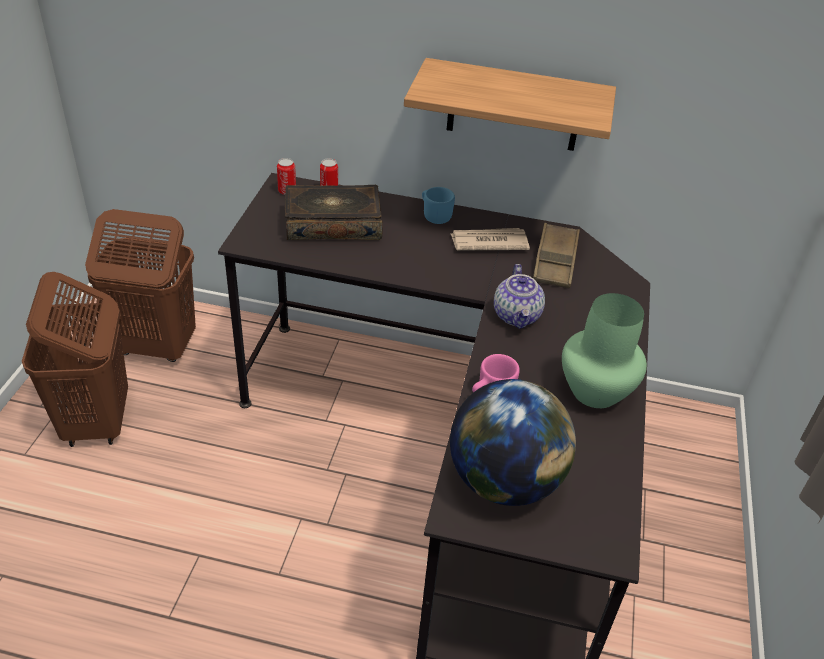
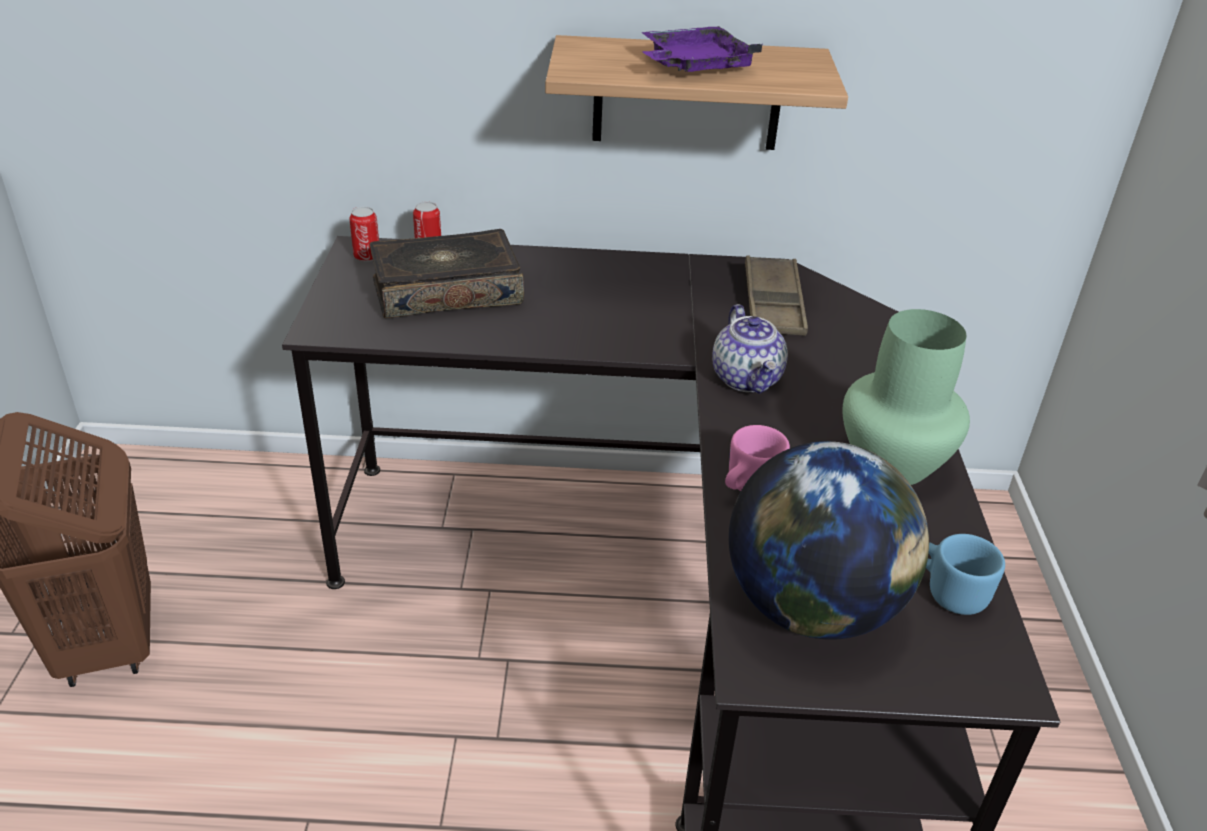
camera: 10 degrees left, 5 degrees down
(156, 346) = (183, 521): brown laundry basket -> none
(435, 215) = (588, 266): blue mug -> blue mug (948, 591)
(488, 242) = (674, 291): newspaper -> none
(511, 94) = (694, 66): none -> purple tray

